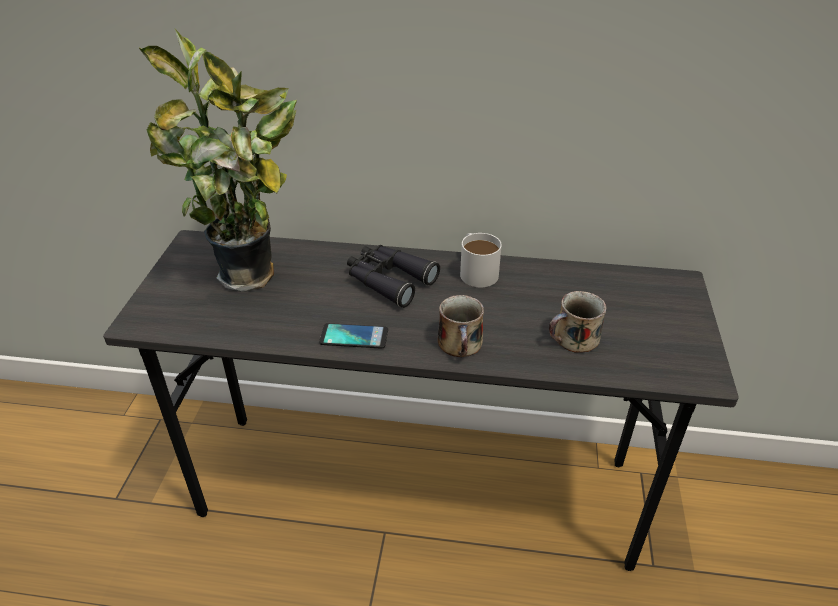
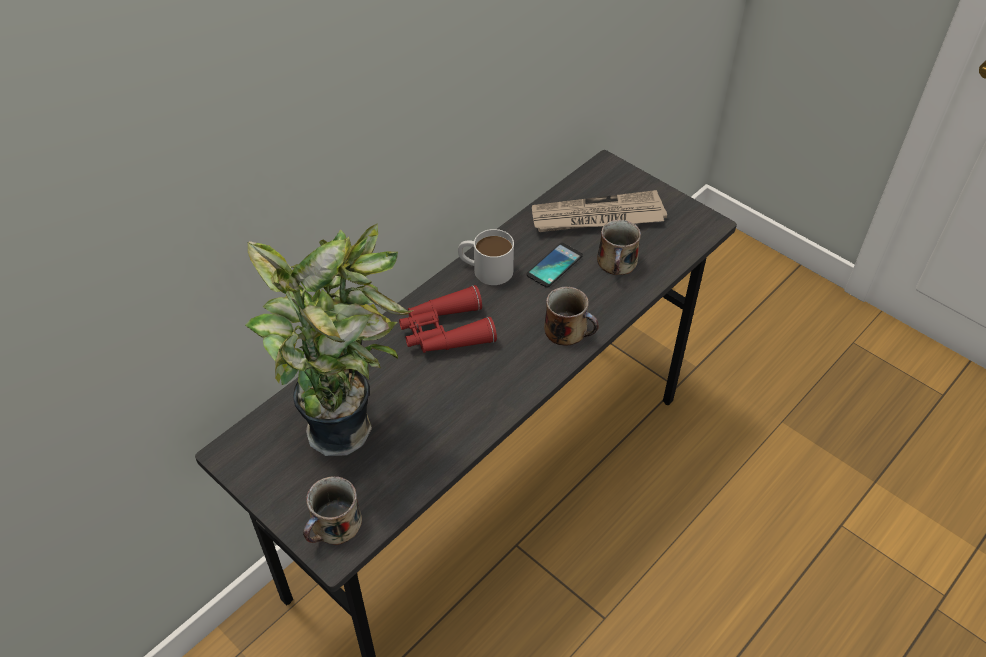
camera: 55 degrees left, 10 degrees up
(159, 312) = (335, 525): none -> mug
(354, 337) = (501, 392): phone -> phone (554, 265)
(388, 280) = (445, 332): black binoculars -> red binoculars
(613, 303) = (597, 217): none -> newspaper

